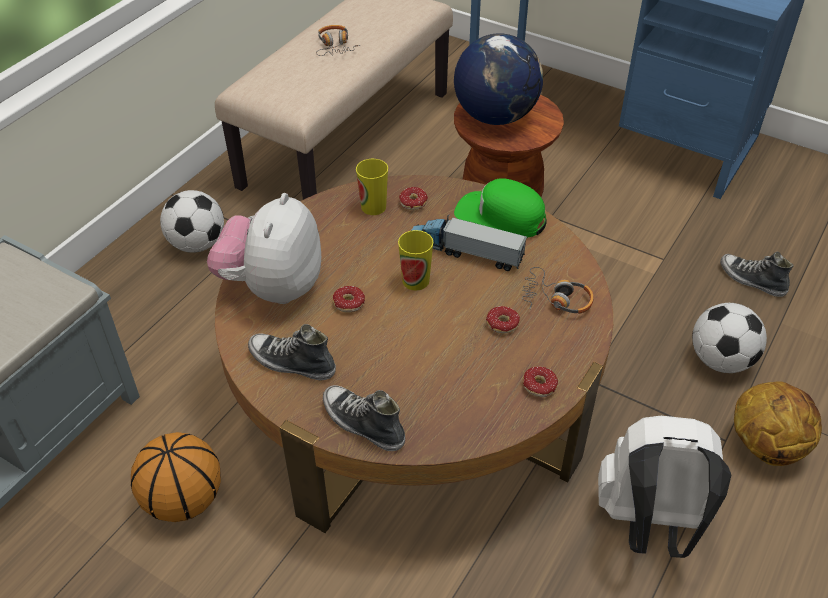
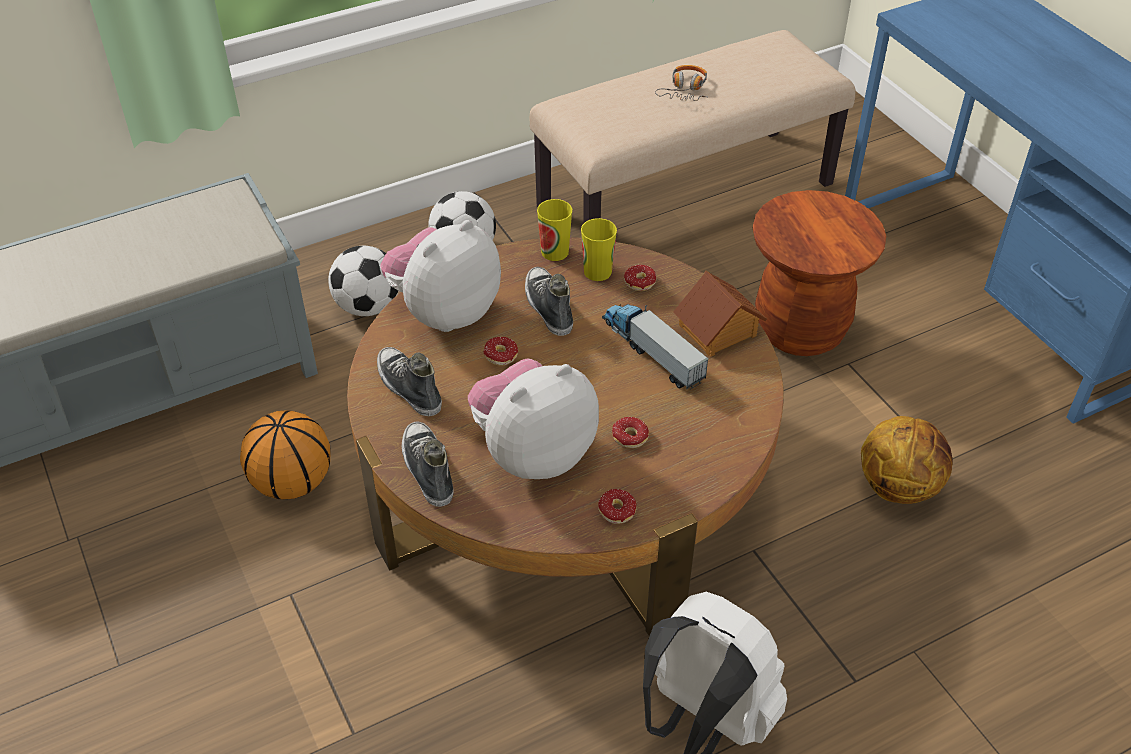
camera: 30 degrees right, 0 degrees up
(415, 280) = (580, 360): cup -> cup (555, 252)
(438, 370) = (533, 453): none -> plush toy
(495, 116) = (805, 224): globe -> none
(500, 216) = (718, 330): green cap -> toy house
(556, 299) = (705, 436): headphones -> none
(720, 360) = (920, 597): football -> football (368, 306)
(751, 280) = (1034, 529): shoe -> shoe (548, 307)
(765, 445) = (898, 707): basketball -> basketball (899, 486)

